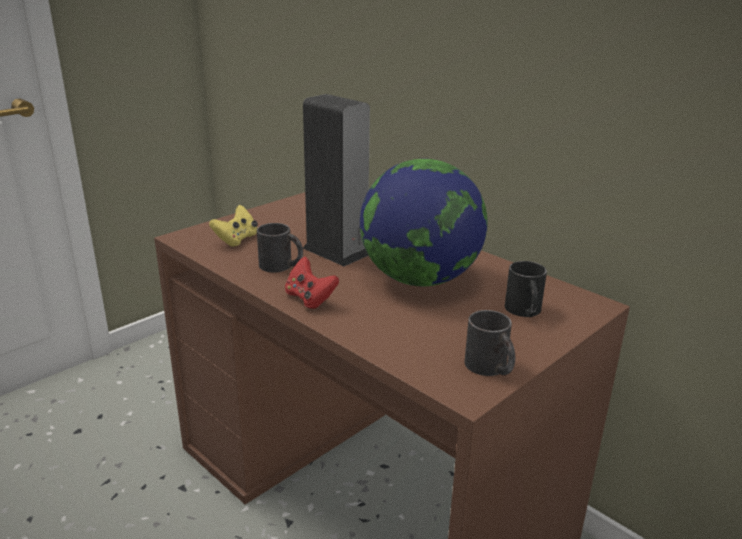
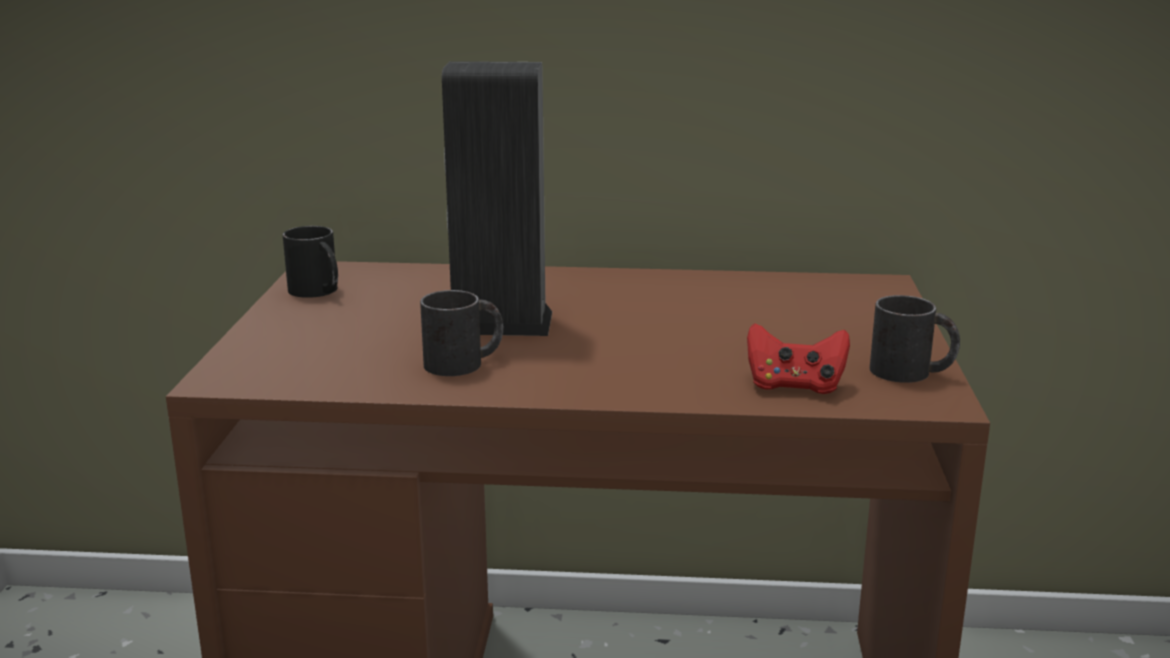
camera: 40 degrees left, 5 degrees down
(236, 240) = (321, 355): yellow game controller -> none
(309, 299) = (585, 383): red game controller -> red game controller (794, 386)
(420, 279) = (667, 318): globe -> none
(524, 311) = (835, 312): black mug -> black mug (318, 291)

